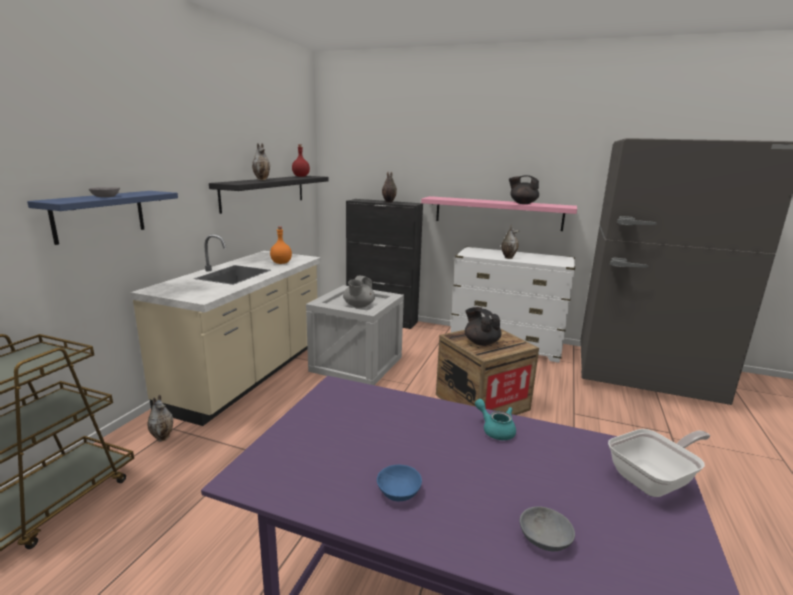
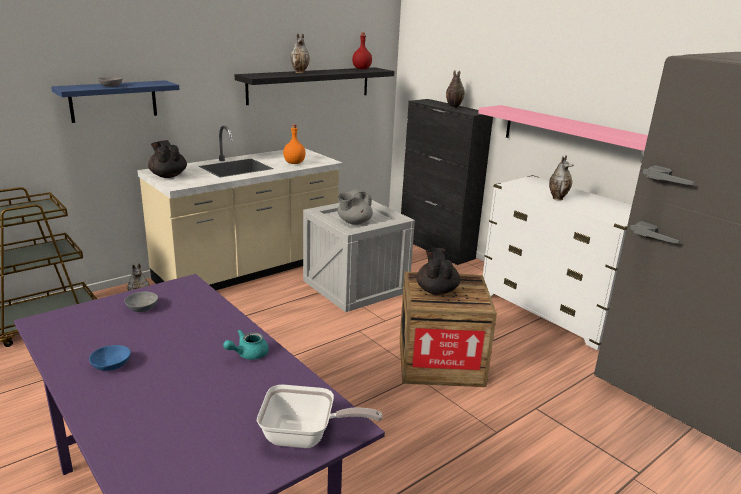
camera: 30 degrees right, 5 degrees up
(495, 430) = (248, 354): turquoise teapot -> turquoise teapot turned 120 degrees counterclockwise
(522, 203) = (595, 129): black teapot -> black teapot (168, 176)
(544, 539) = (148, 430): grey bowl -> grey bowl (141, 308)

